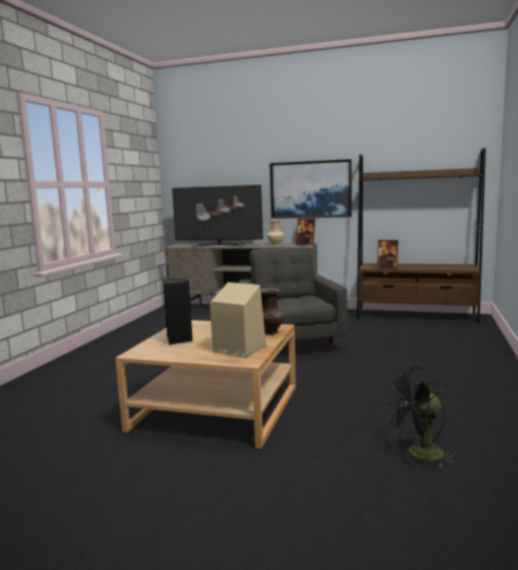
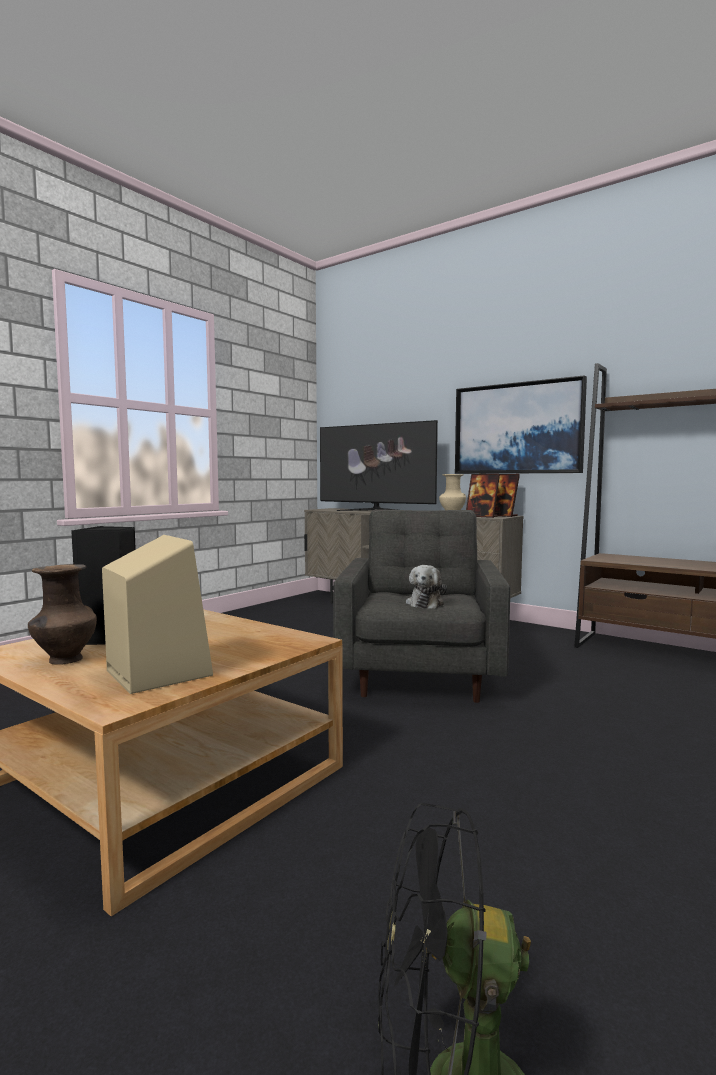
camera: 20 degrees right, 5 degrees down
(270, 333) = (271, 649): brown vase -> brown vase (64, 660)
(300, 303) = (425, 603): none -> plush toy
(387, 268) = (636, 562): picture frame -> picture frame (481, 516)

